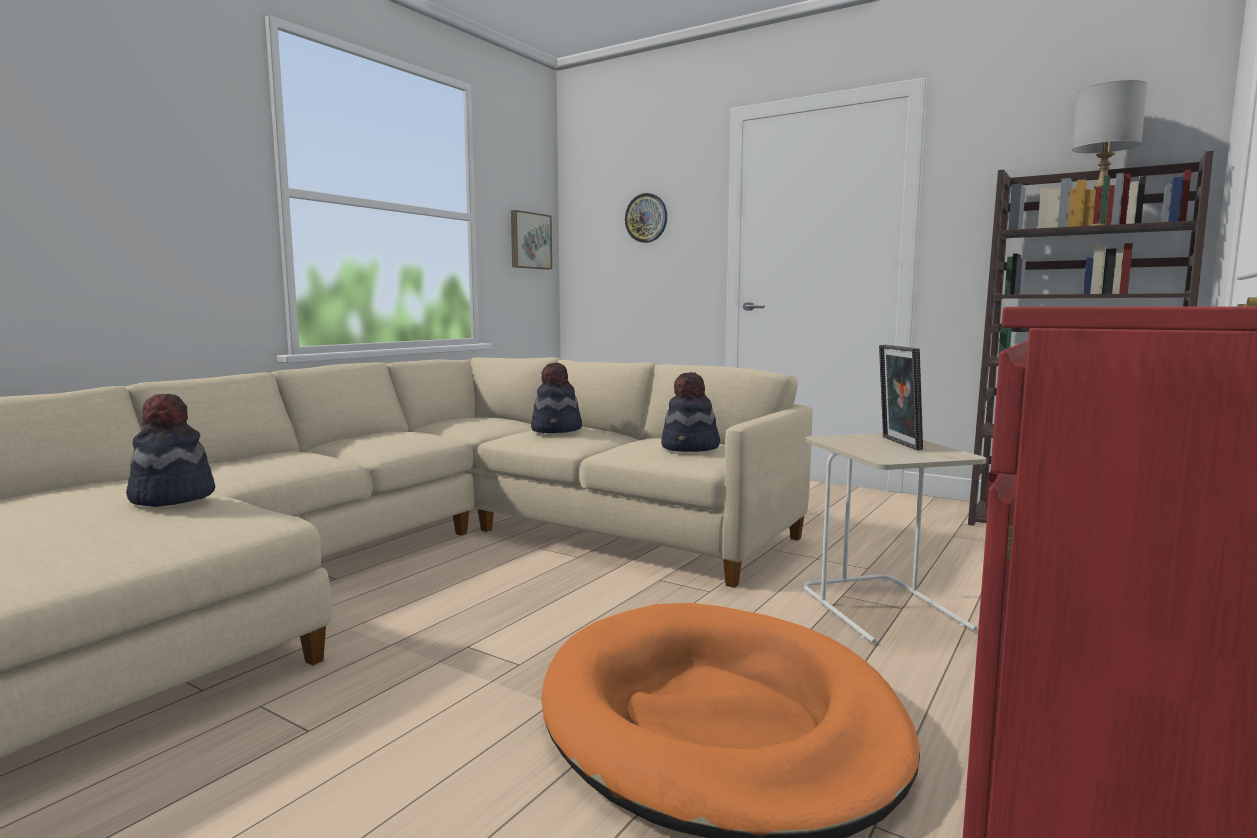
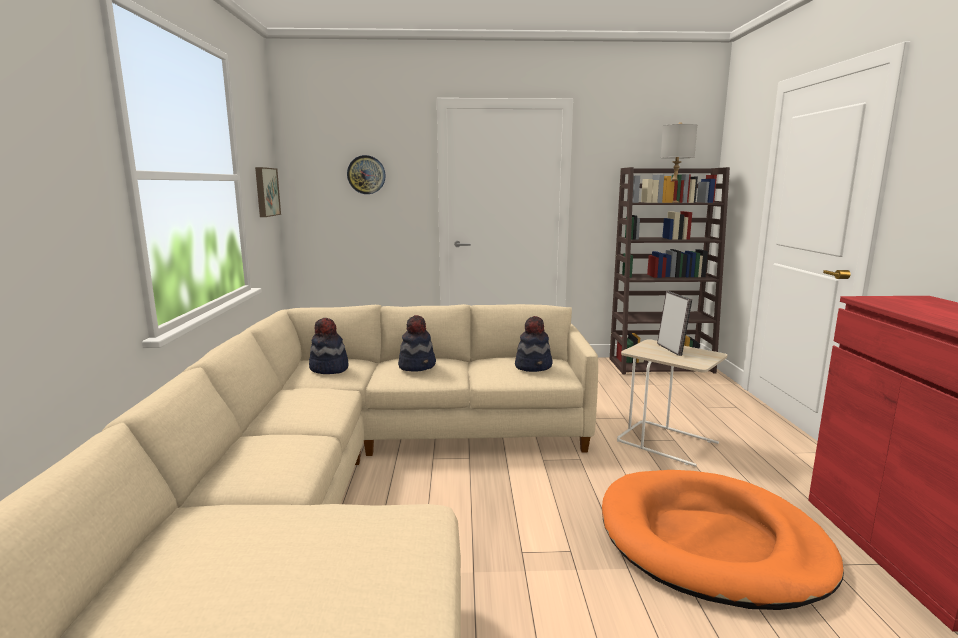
camera: 35 degrees left, 5 degrees up
(171, 497) = (313, 524): hat -> hat (329, 369)
(897, 443) = (671, 349): picture frame -> picture frame turned 150 degrees counterclockwise

